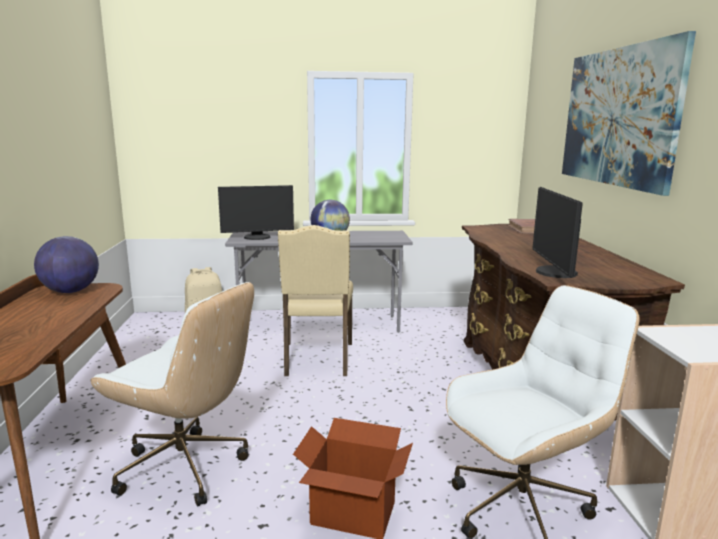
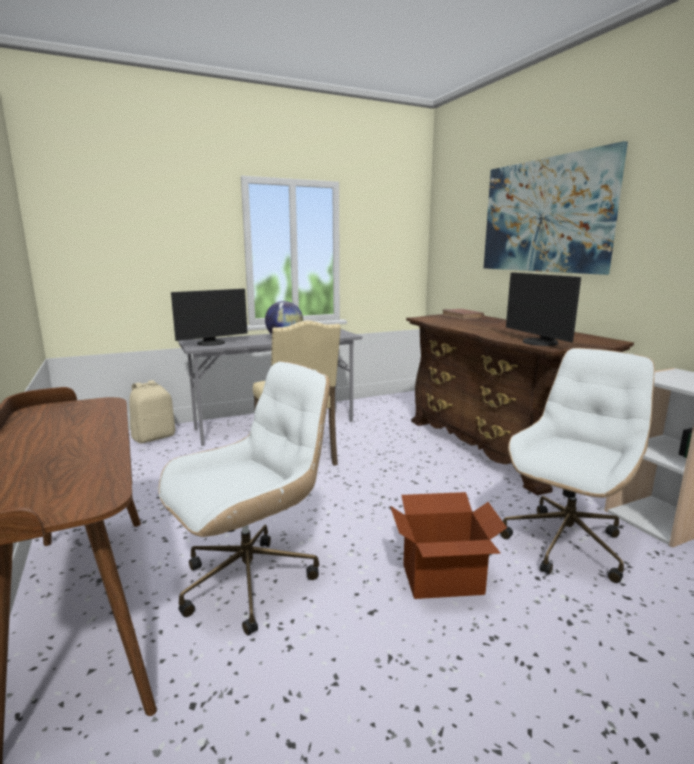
camera: 20 degrees left, 0 degrees up
(70, 291) = (67, 410): globe -> none
(186, 470) = (253, 581): white office chair -> white office chair turned 45 degrees counterclockwise

